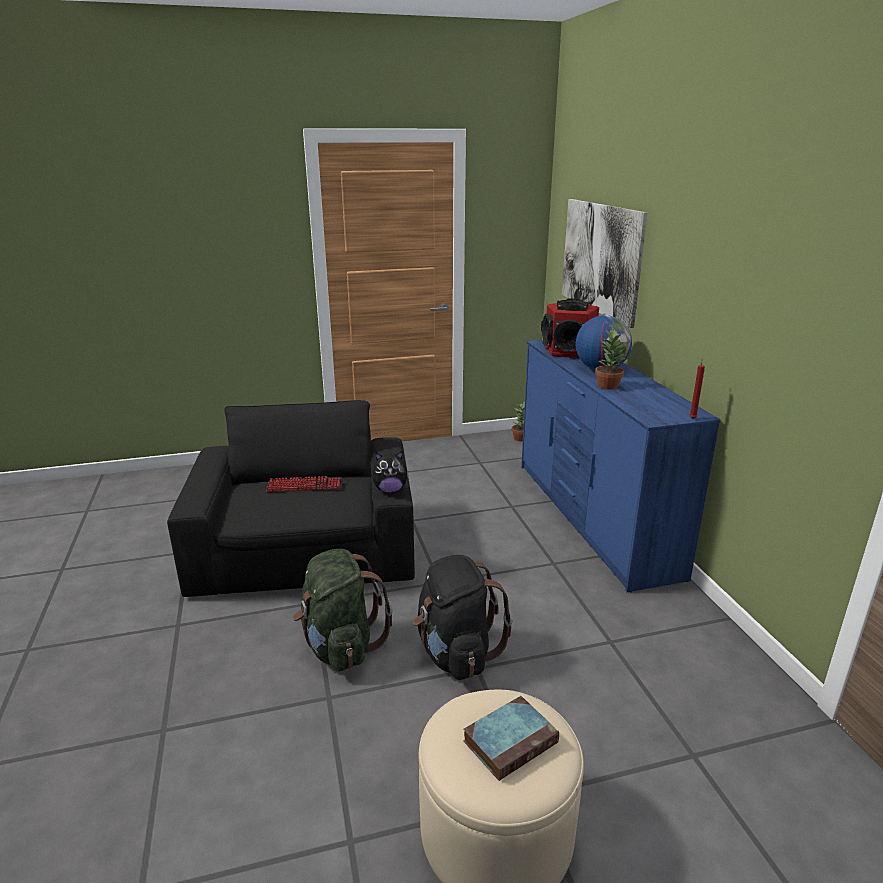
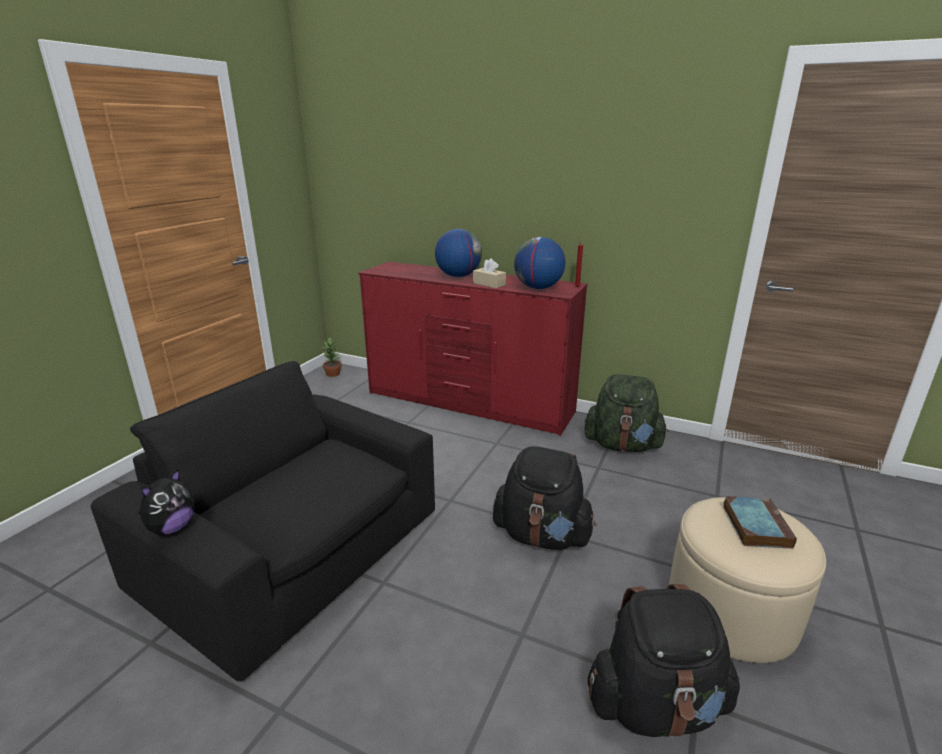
camera: 50 degrees left, 0 degrees up
(305, 486) = (298, 472): keyboard -> none
(321, 813) = (655, 706): none -> black backpack
(340, 646) = (464, 594): green backpack -> green backpack (622, 445)
(390, 490) = (399, 431): plush toy -> plush toy (171, 528)
(569, 351) = (407, 271): speaker -> none
(592, 517) = (469, 403): blue dresser -> red dresser
(600, 258) = (404, 186): picture -> none
(607, 386) = (489, 284): potted plant -> beige tissue box
(645, 405) = (538, 288): none -> globe

